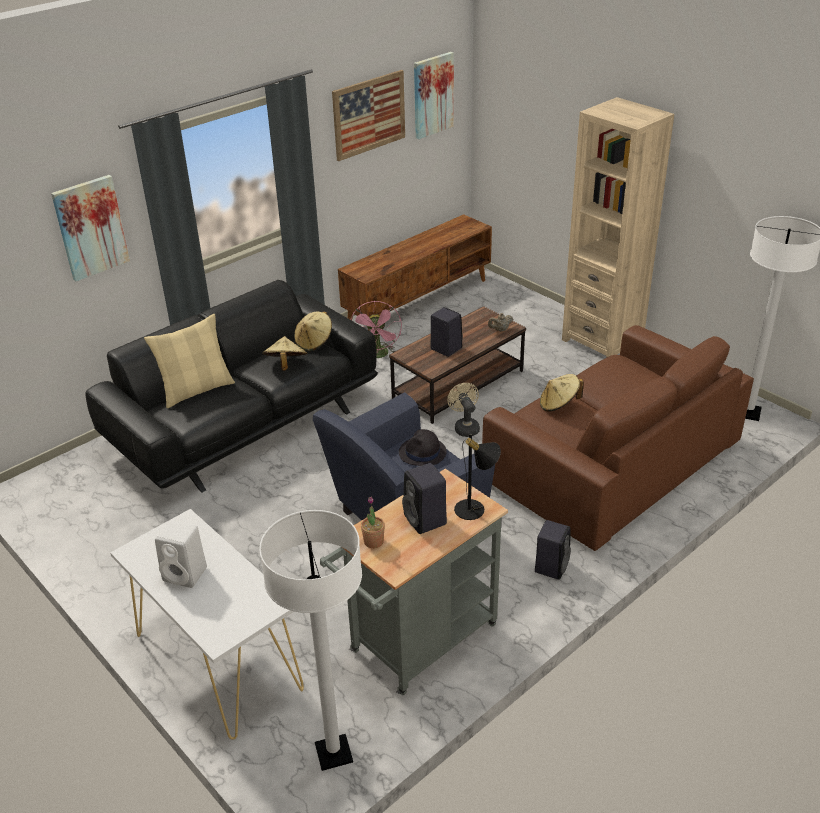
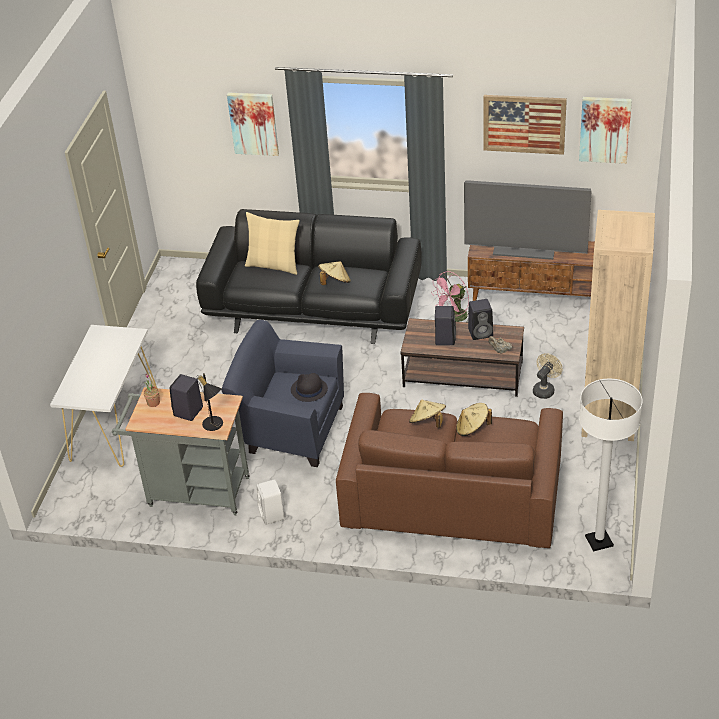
camera: 55 degrees right, 5 degrees up
(186, 574) = (98, 359): white speaker -> white speaker (272, 515)
(314, 342) = (374, 278): beige hat -> beige hat (472, 428)
(333, 753) = (90, 502): white floor lamp -> none
(397, 255) = (525, 248): none -> television
(465, 427) = (416, 404): beige fan -> beige fan (545, 389)
(551, 566) = (312, 515): black speaker -> black speaker (481, 332)

